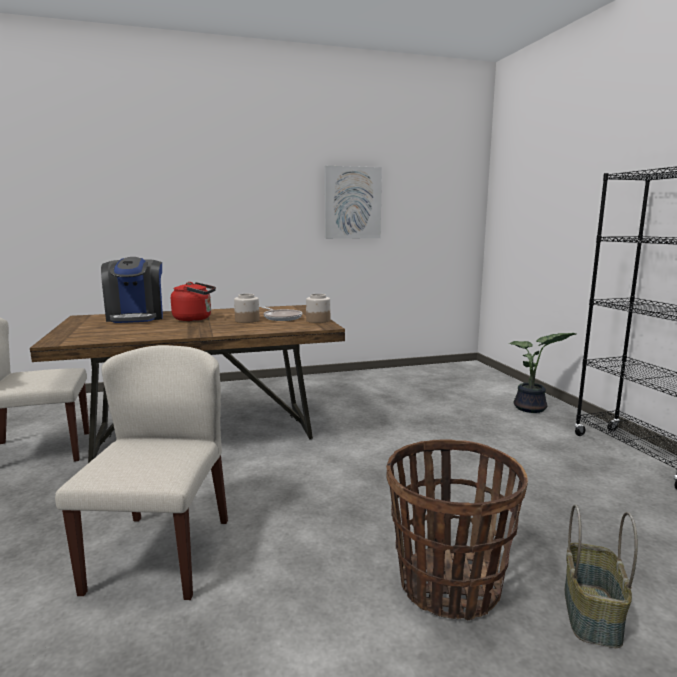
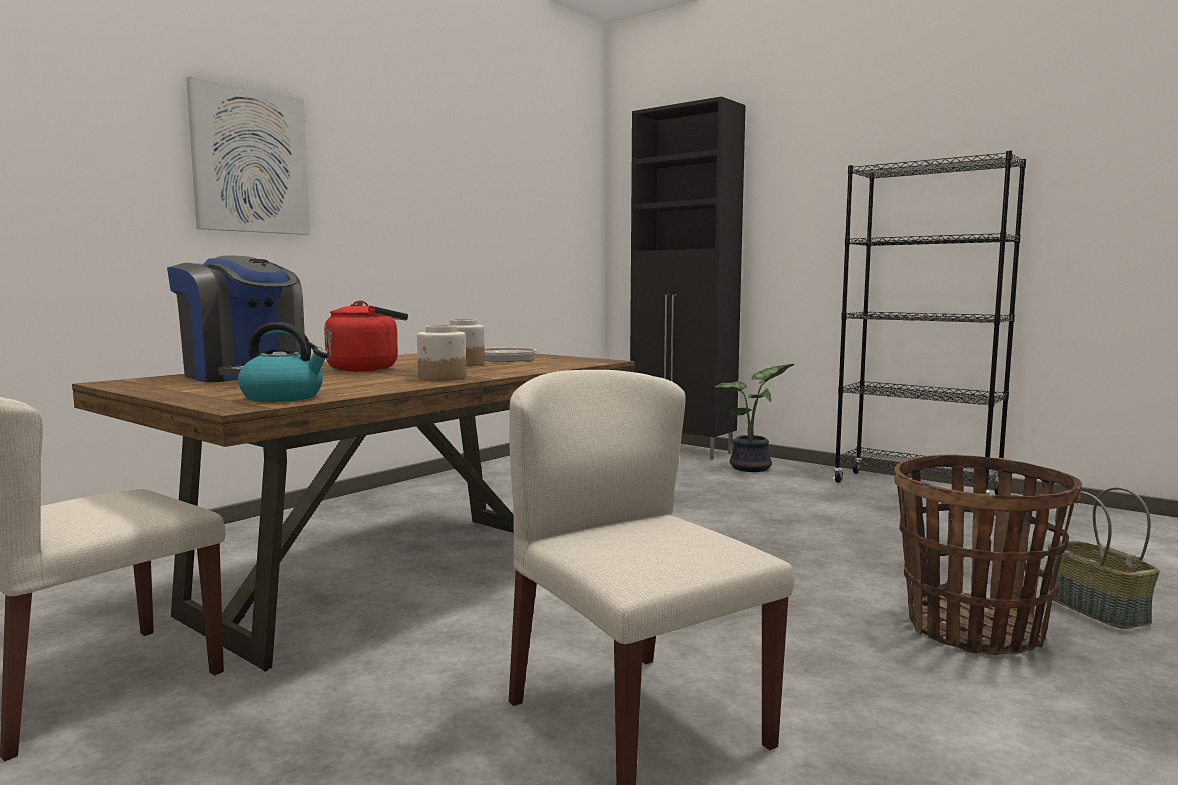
camera: 35 degrees left, 5 degrees down
(87, 338) = (284, 397): none -> kettle
(318, 320) = (565, 358): jar -> jar (442, 378)
(352, 203) = (459, 197): picture -> picture (250, 161)
(505, 383) = (683, 450): none -> black cabinet

